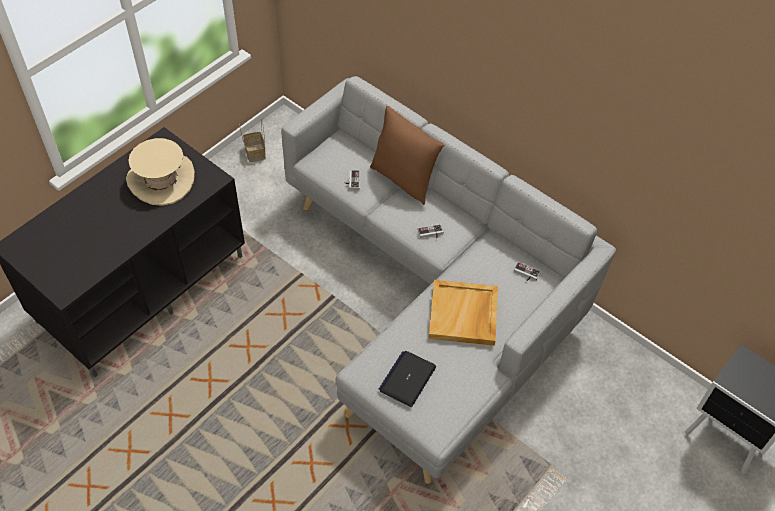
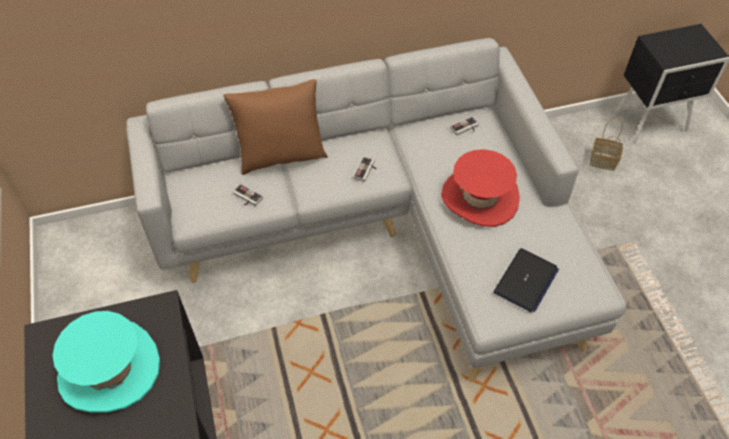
camera: 55 degrees left, 0 degrees up
(161, 180) = (109, 369): beige hat -> turquoise hat
(254, 152) = (74, 287): basket -> basket (602, 161)
(407, 379) = (525, 281): laptop -> laptop turned 120 degrees counterclockwise
(464, 315) = (480, 197): beige tray -> red hat

